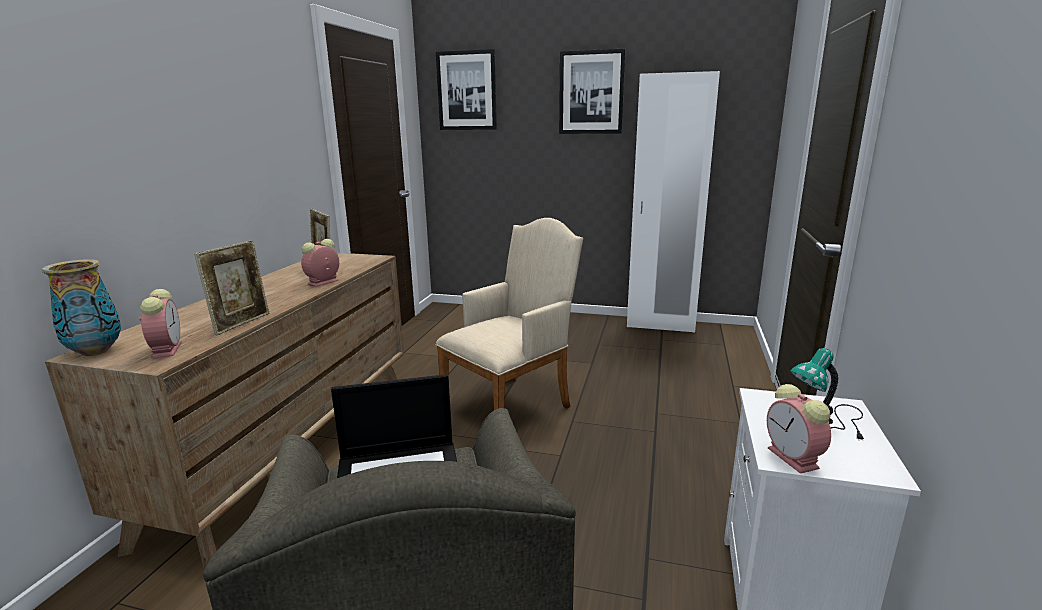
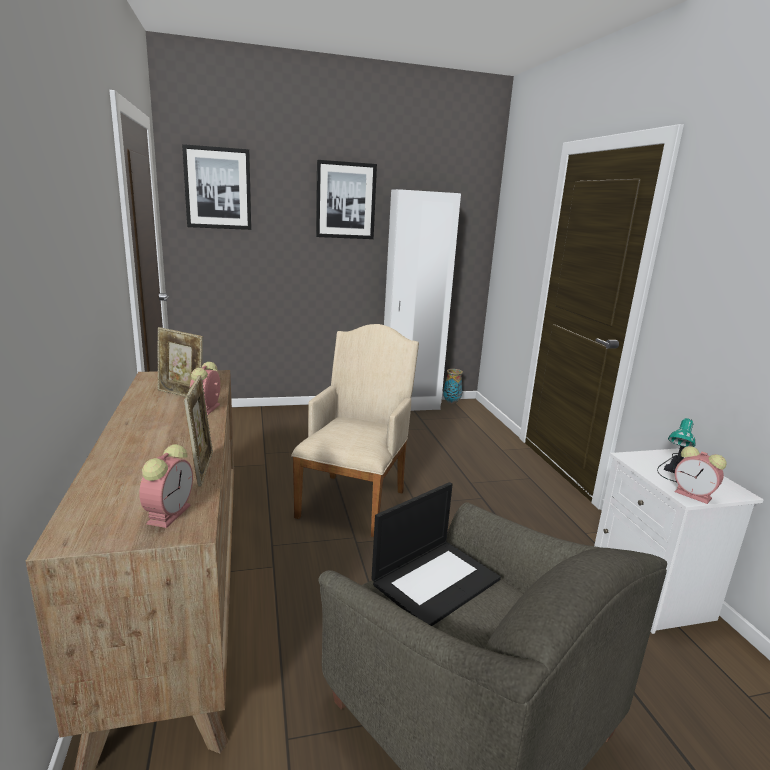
camera: 30 degrees left, 0 degrees up
(96, 352) = (80, 534): vase -> vase (452, 402)
(166, 349) = (169, 513): alarm clock -> alarm clock turned 60 degrees clockwise

